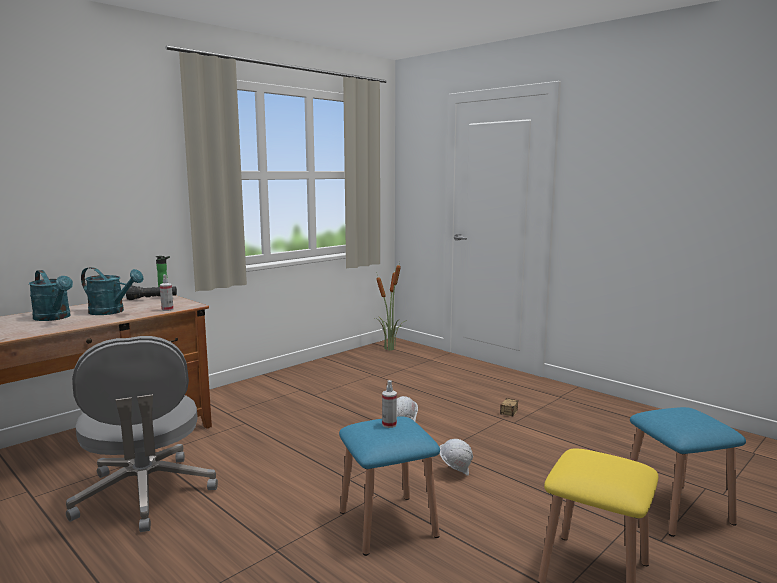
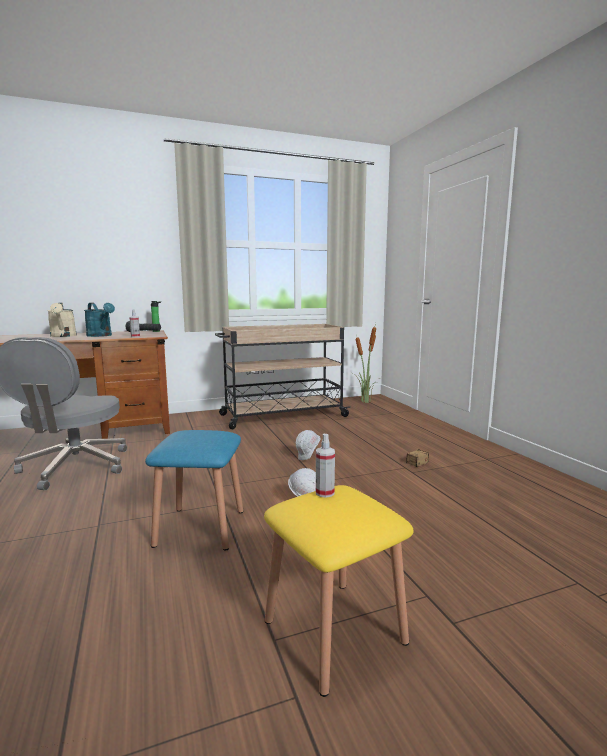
camera: 25 degrees right, 0 degrees up
(55, 318) = (63, 336): turquoise watering can -> beige watering can
(319, 381) = (282, 416): none -> beige cart
(389, 424) = (201, 434): spray bottle -> spray bottle (324, 493)
(676, 509) = (511, 595): blue stool -> none

